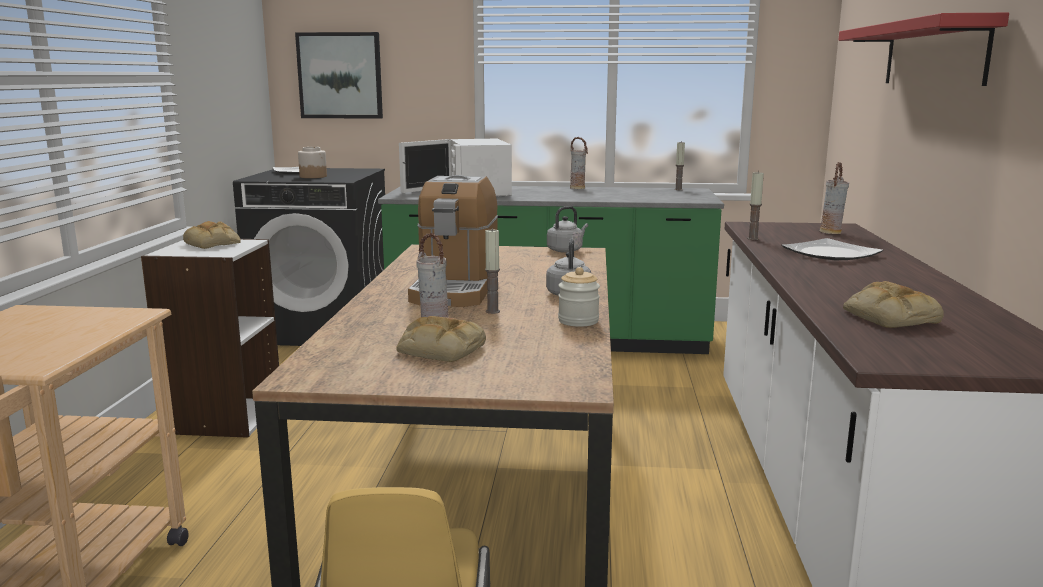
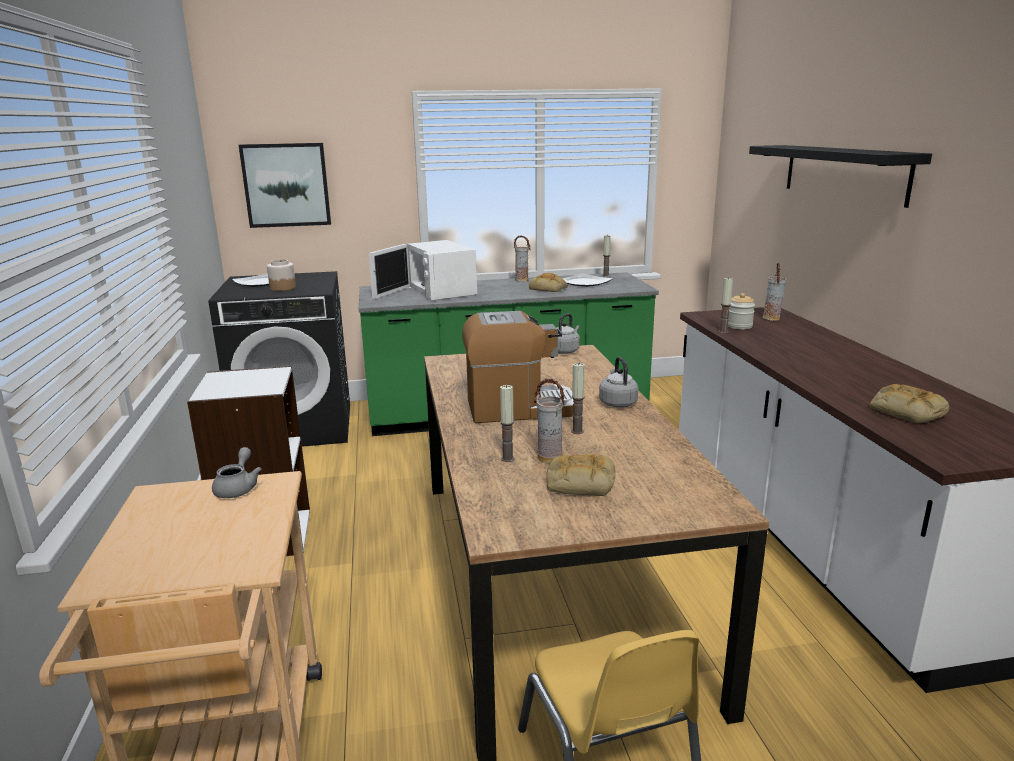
camera: 15 degrees left, 5 degrees up
(98, 314) = (238, 488): none -> grey teapot
(213, 244) = (244, 377): bread -> bread (549, 288)
(390, 324) = (507, 459): none -> candle
(455, 289) = (519, 408): coffee machine -> coffee machine turned 90 degrees counterclockwise
(578, 321) = (656, 434): jar -> jar (739, 326)
(830, 254) = (797, 344): plate -> plate (584, 283)
(933, 54) = (843, 173): red shelf -> black shelf

